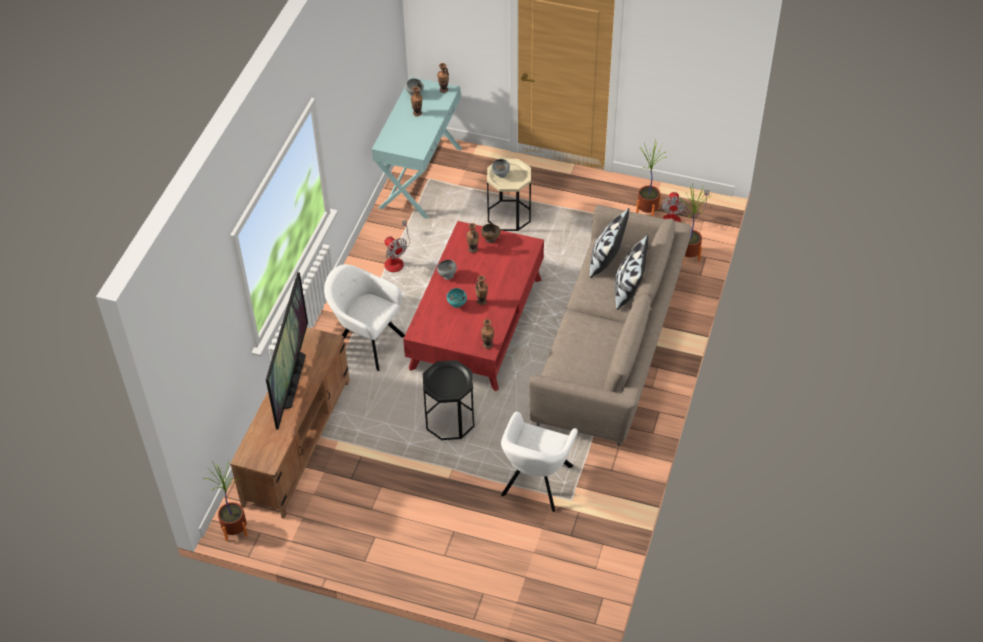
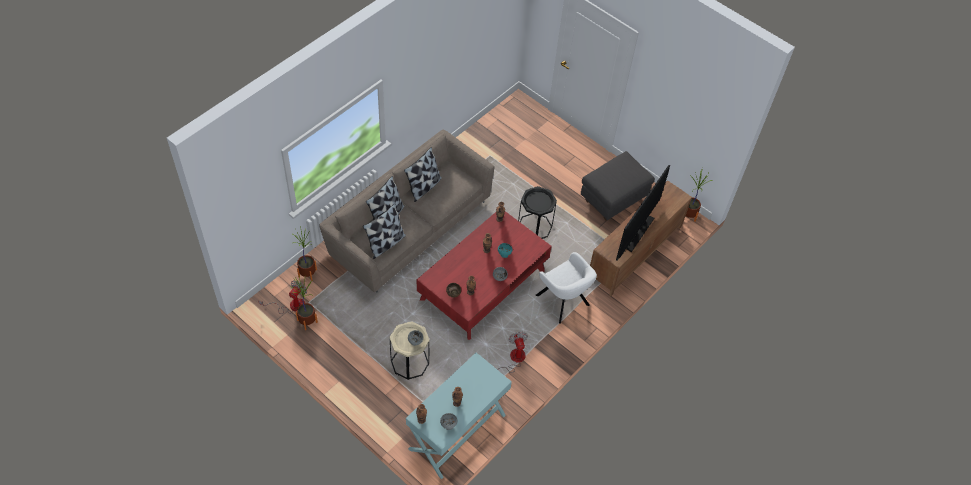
camera: 160 degrees left, 5 degrees up
(356, 506) = (613, 200): none -> grey ottoman
(536, 483) = (504, 171): white armchair -> none
(610, 344) = (424, 187): none -> pillow

